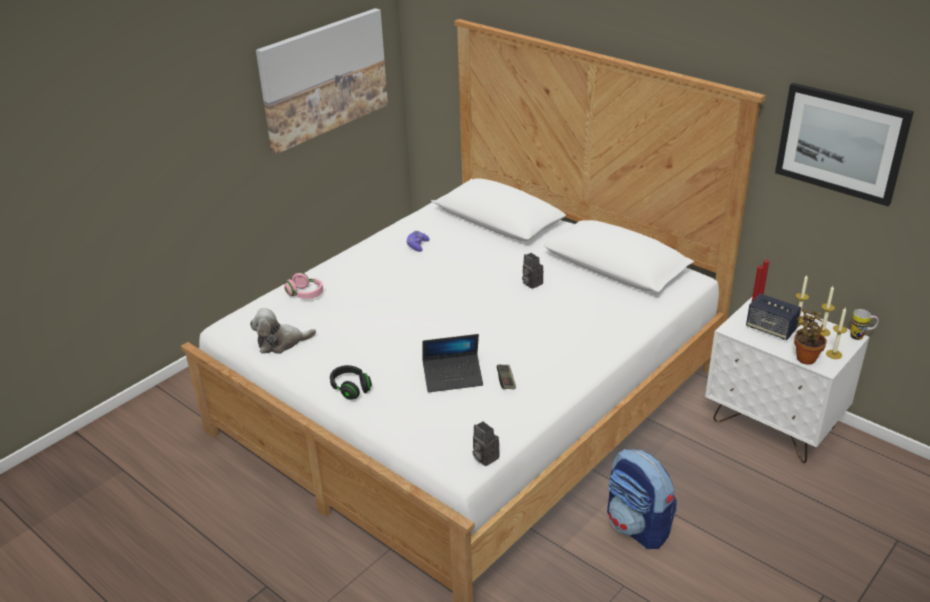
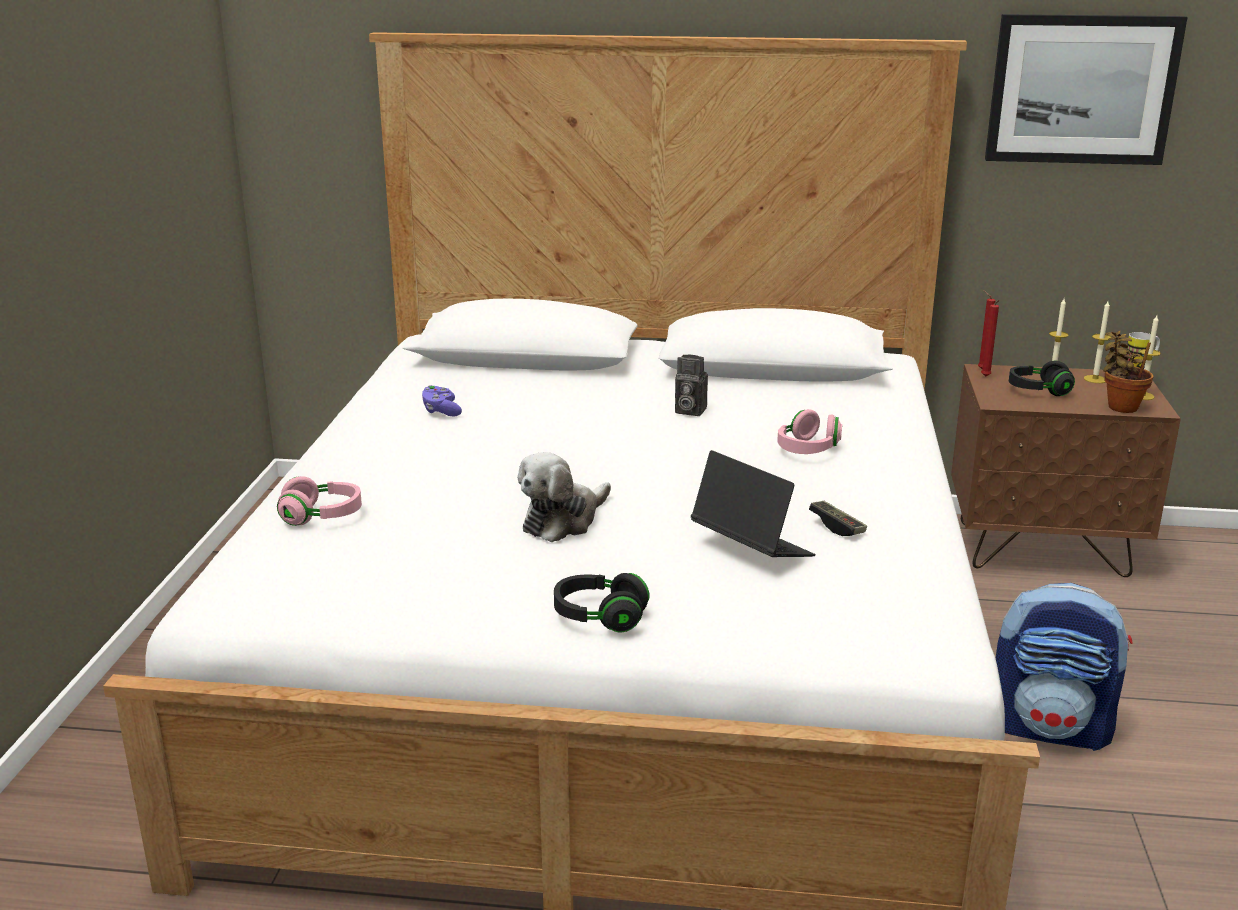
camera: 35 degrees left, 10 degrees down
(281, 343) = (368, 595): plush toy -> plush toy (563, 521)
(324, 78) = (149, 153): picture -> none
(453, 378) = (751, 548): laptop -> laptop turned 90 degrees counterclockwise
(484, 457) = (957, 631): camera -> none
(556, 329) = (808, 449): none -> pink headphones
(770, 329) = (1038, 391): speaker -> black headphones
(773, 425) = (1042, 550): white nightstand -> brown nightstand

